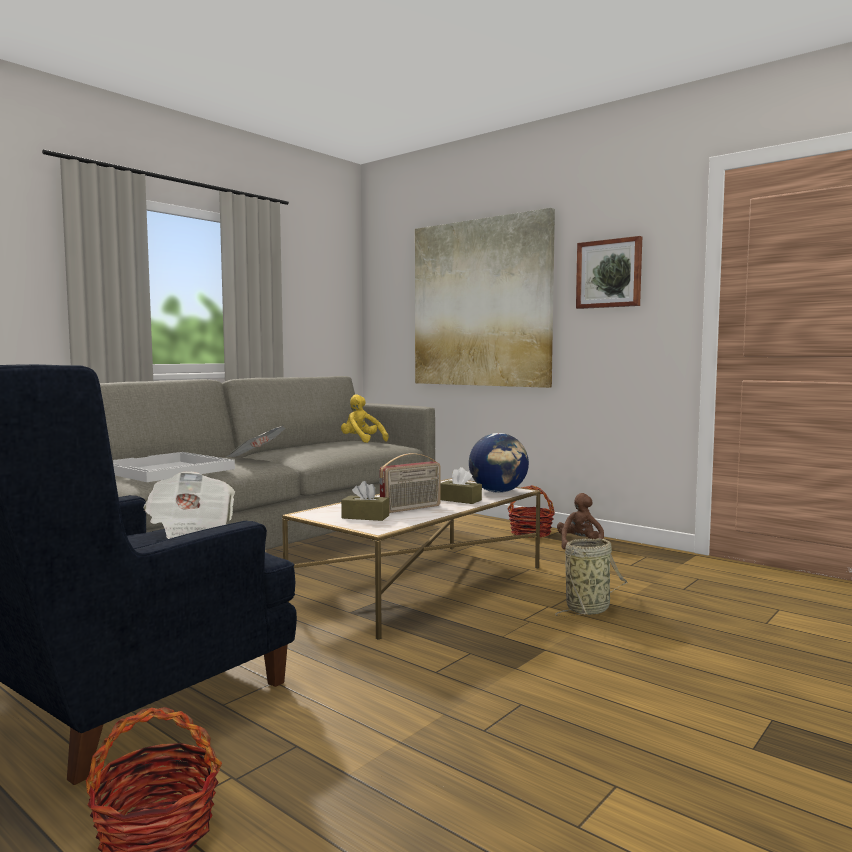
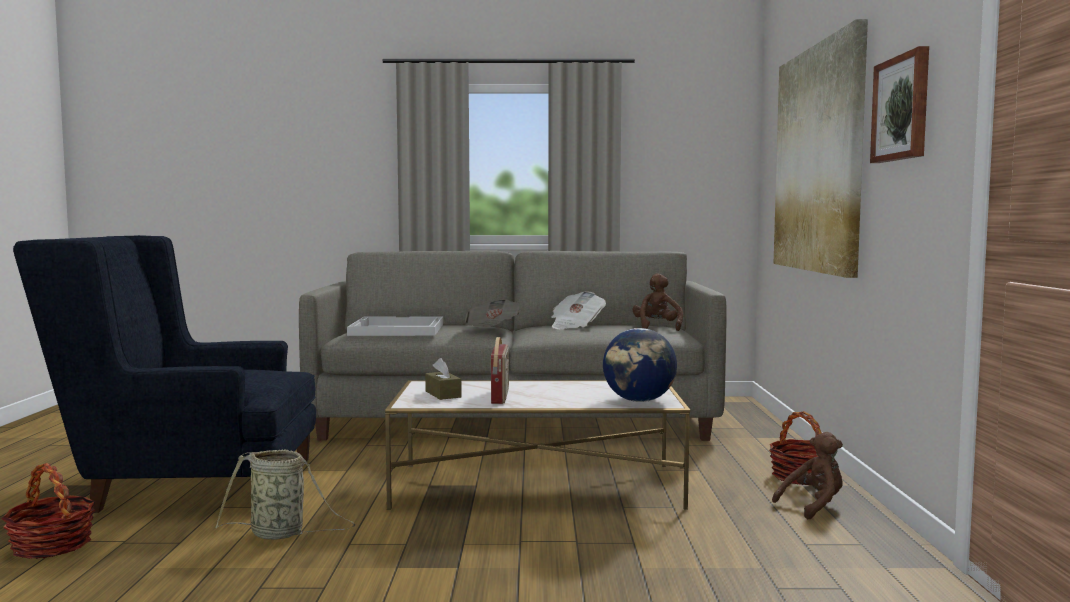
camera: 50 degrees right, 0 degrees up
(191, 530) = (267, 372): newspaper -> newspaper (575, 326)
(361, 441) = (657, 327): yellow plush toy -> brown plush toy
(411, 508) = (500, 396): radio -> radio turned 105 degrees counterclockwise
(460, 500) = (570, 399): brown tissue box -> none
(589, 609) = (603, 558): basket -> basket (281, 534)

